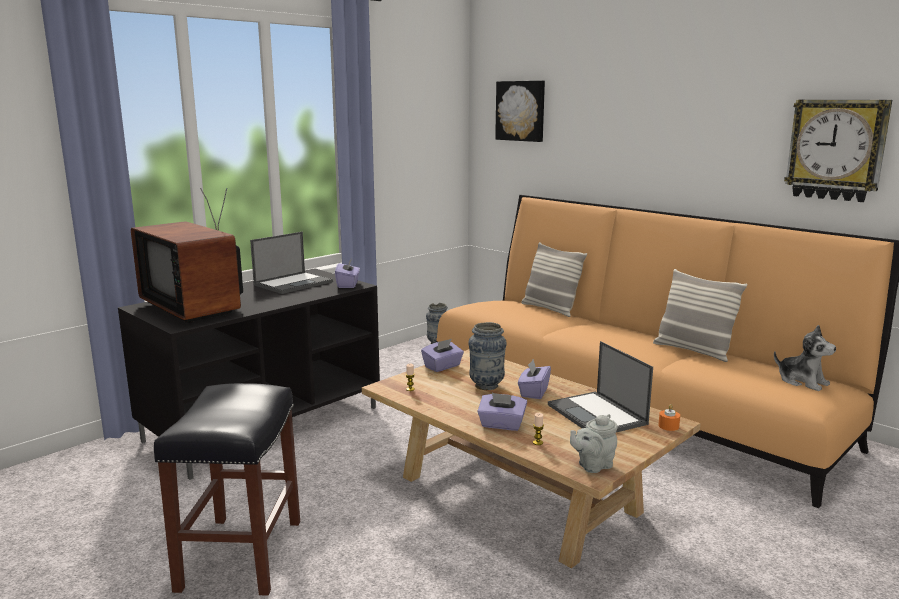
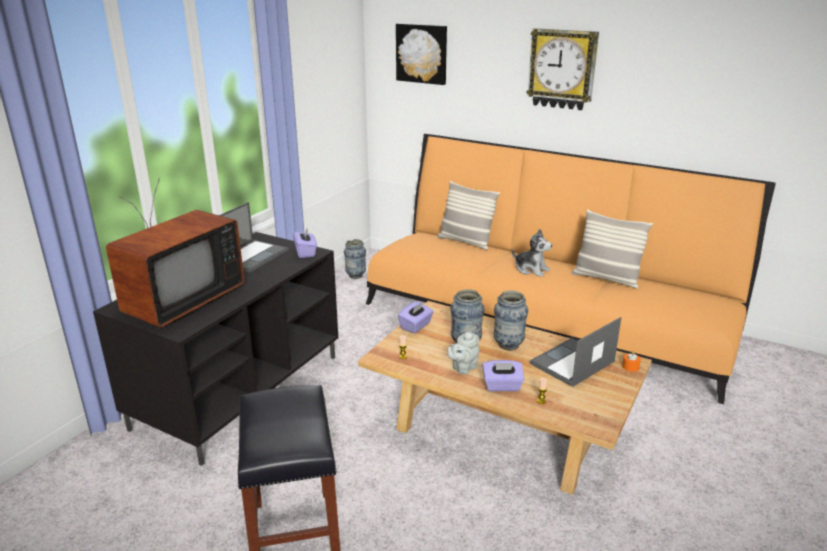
camera: 15 degrees left, 10 degrees up
(197, 308) = (179, 302): television -> television turned 90 degrees counterclockwise
(533, 392) = (508, 345): purple tissue box -> vase
(593, 466) = (595, 418): grey teapot -> grey teapot (463, 368)
(598, 415) = (571, 363): laptop -> laptop turned 90 degrees clockwise
(802, 382) = (700, 302): plush toy -> plush toy (531, 269)
(836, 150) = (720, 105): wall clock -> wall clock (562, 69)

